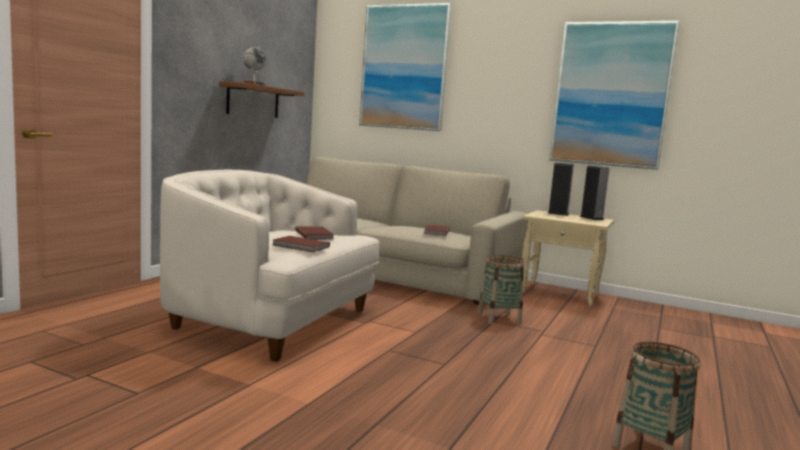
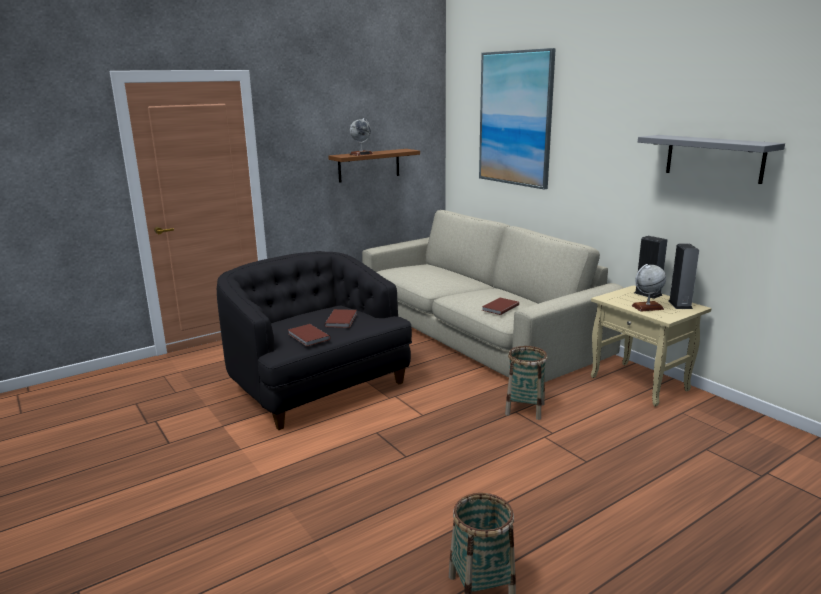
camera: 30 degrees right, 10 degrees up
(271, 321) = (316, 386): white armchair -> black armchair
(574, 219) = (647, 307): none -> globe
(611, 95) = (714, 158): picture -> grey shelf

